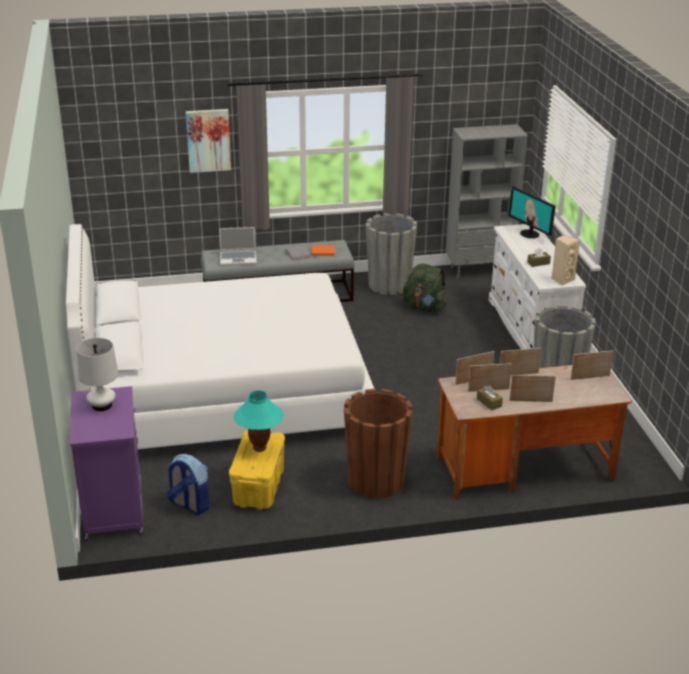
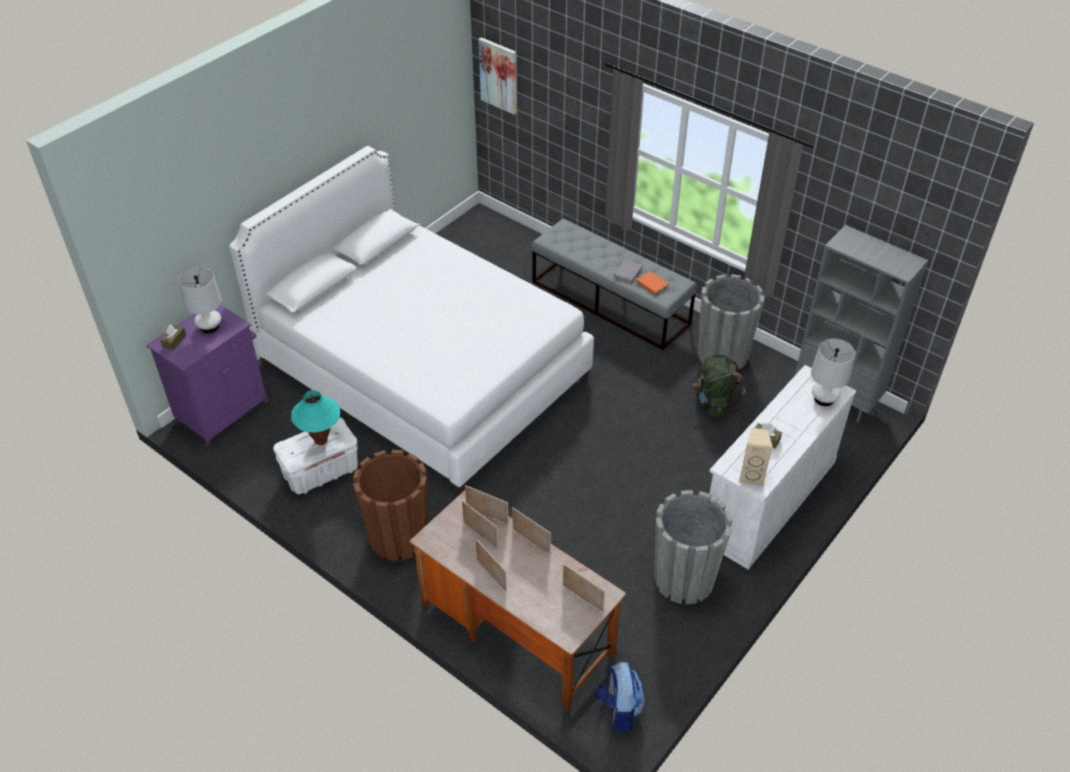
camera: 50 degrees right, 15 degrees up
(189, 505) = (264, 447): backpack -> backpack (618, 710)
(208, 140) = (590, 112): picture -> picture (499, 75)
(238, 259) = (574, 246): laptop -> none
(258, 488) = (321, 471): yellow storage box -> white storage box
(489, 402) = (458, 547): brown tissue box -> brown tissue box (174, 341)
(530, 234) = (824, 399): monitor -> white table lamp

